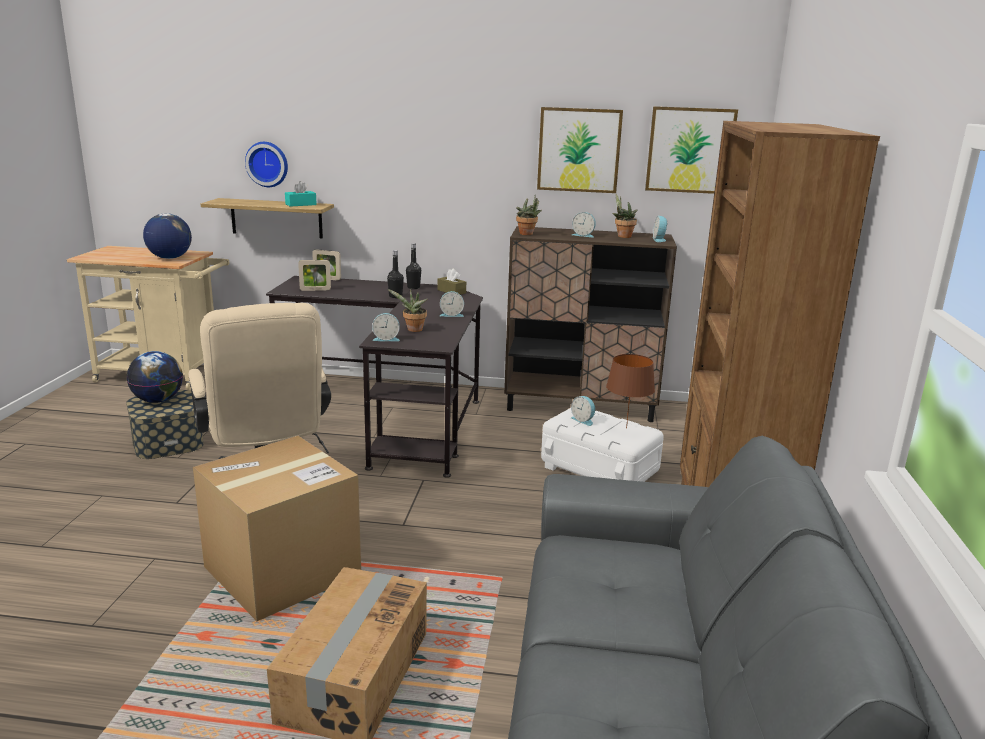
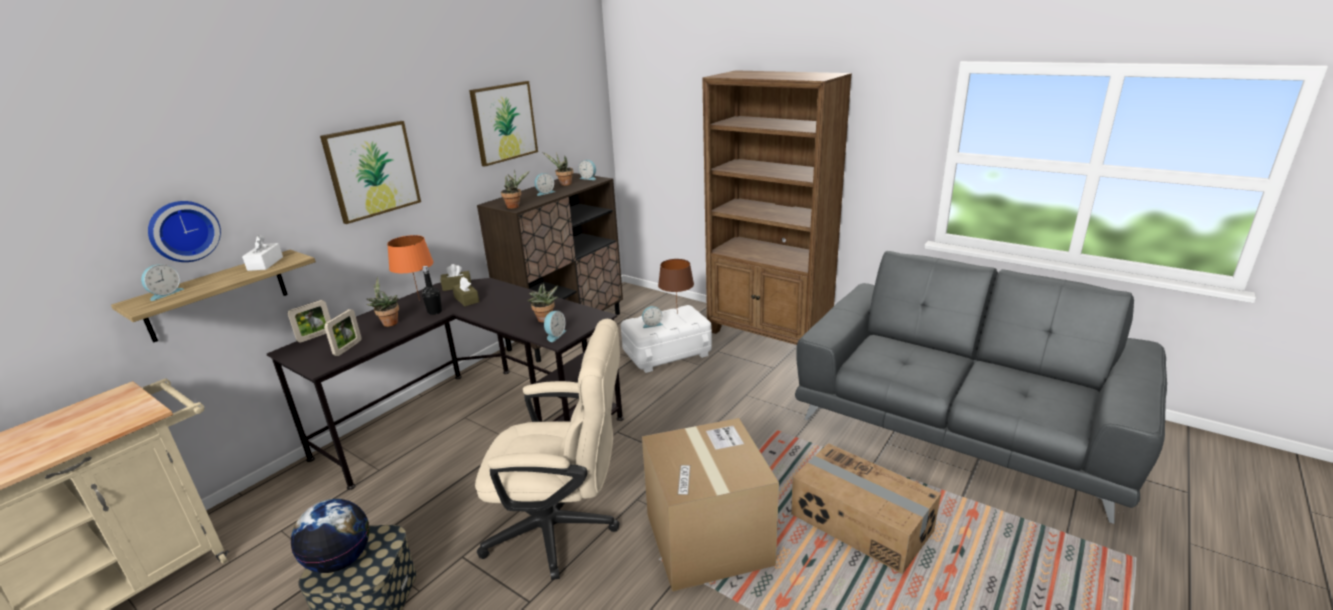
camera: 60 degrees left, 5 degrees up
(169, 258) = (109, 416): globe -> none
(301, 204) = (265, 263): turquoise tissue box -> white tissue box
(364, 289) = (388, 323): none -> potted plant
(413, 287) = (419, 299): black bottle -> orange table lamp
(428, 299) = (466, 299): none -> brown tissue box
(451, 315) = (523, 298): alarm clock -> alarm clock (165, 294)
(690, 150) = (571, 104): picture -> picture (372, 171)

